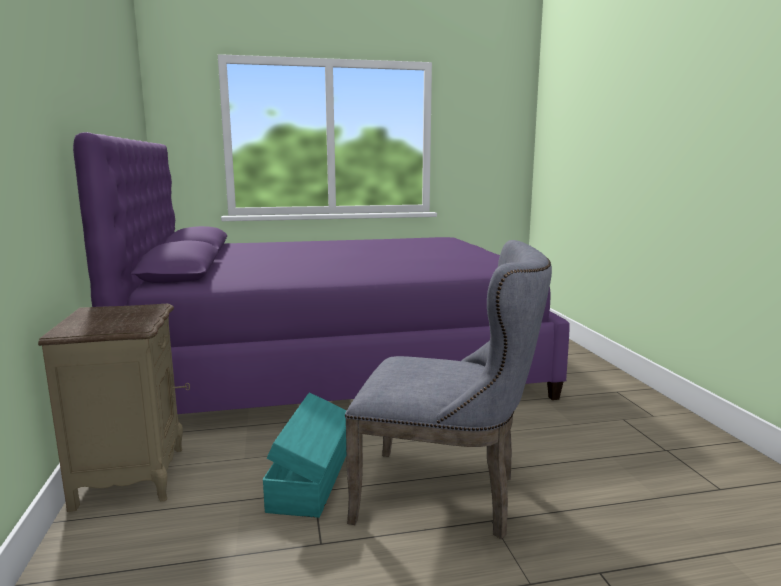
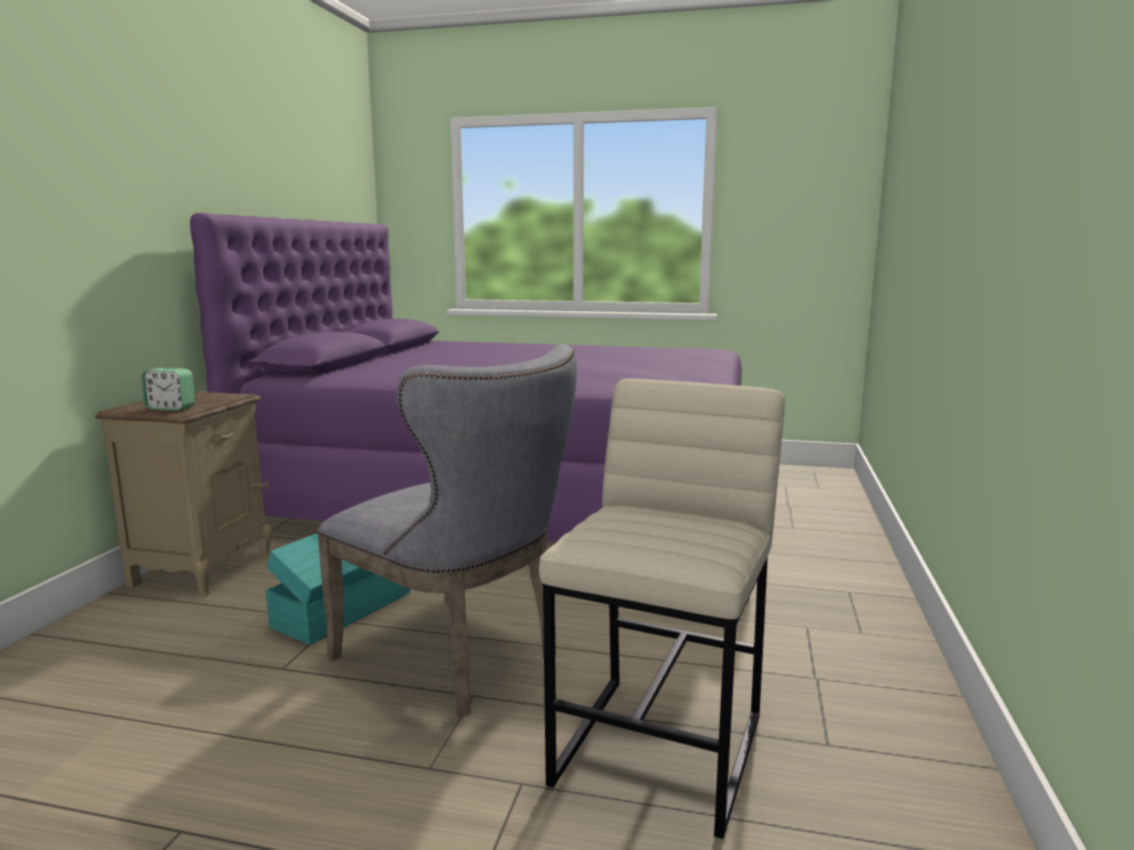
camera: 25 degrees right, 0 degrees up
(115, 325) = (171, 408): none -> alarm clock
(643, 518) = (661, 745): none -> beige chair

